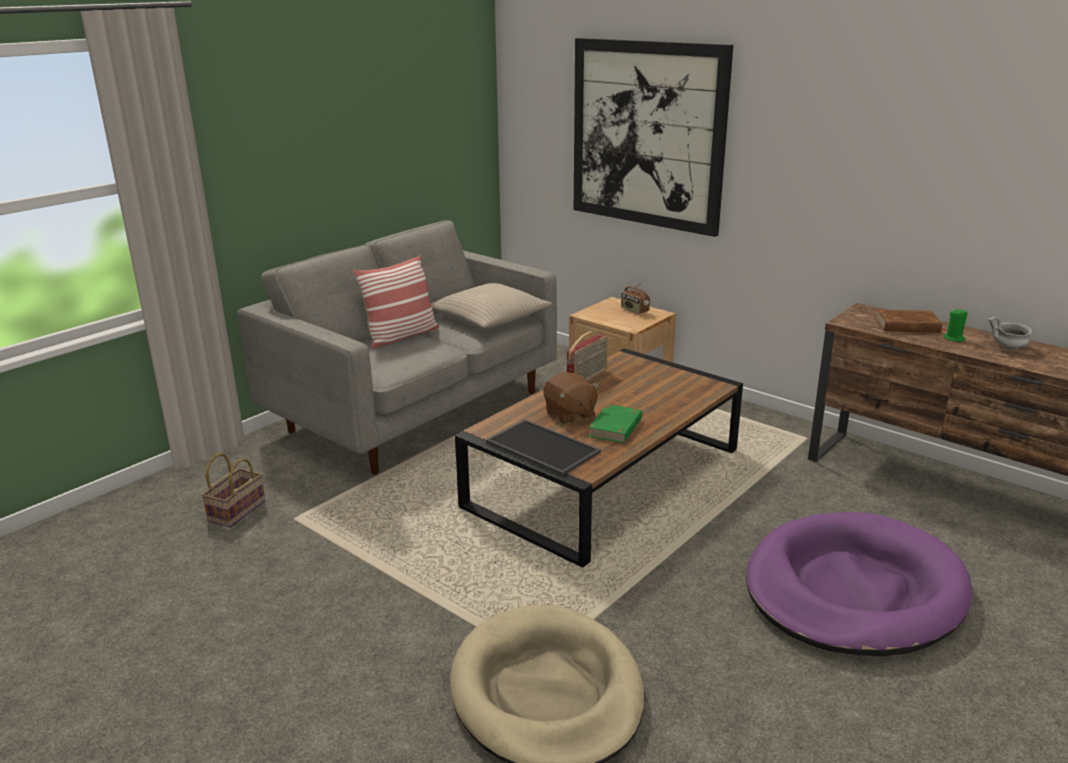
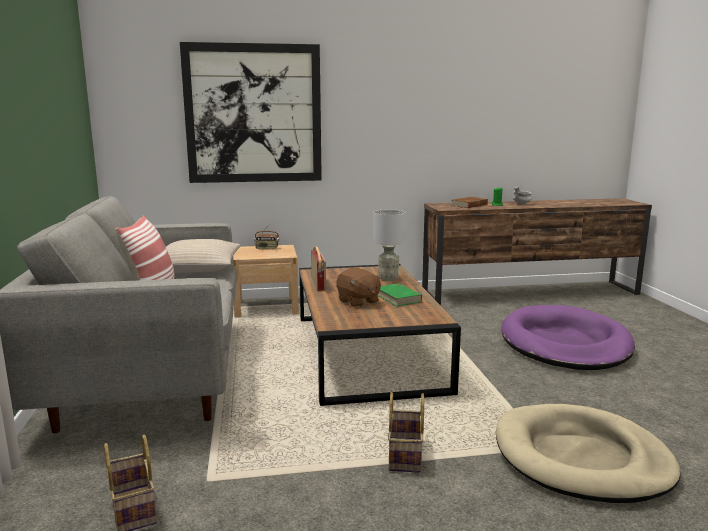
camera: 50 degrees left, 10 degrees down
(428, 588) = (406, 456): none -> basket
(540, 448) = (387, 320): tray -> none
(569, 414) = (358, 301): brown plush toy -> brown plush toy turned 45 degrees clockwise
(672, 399) = (388, 278): none -> grey table lamp

